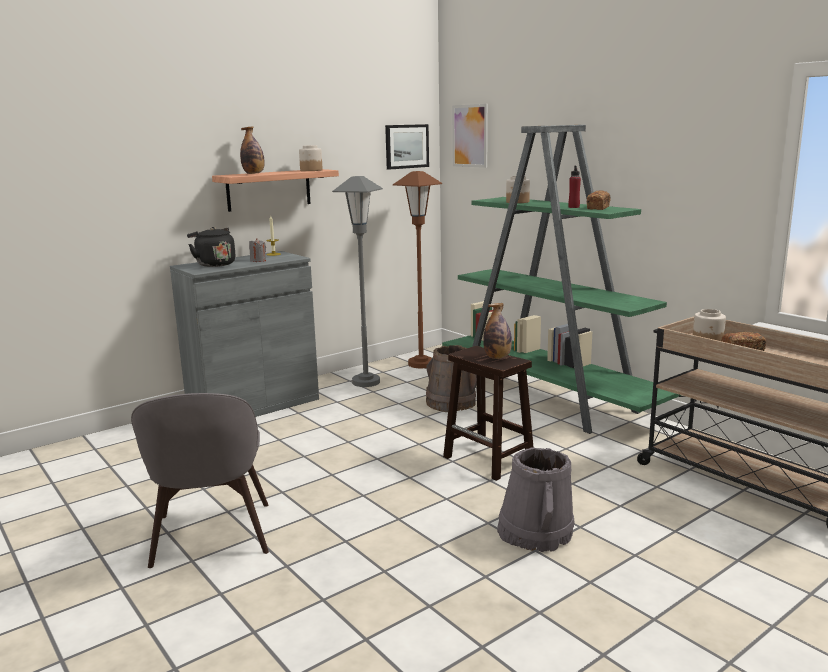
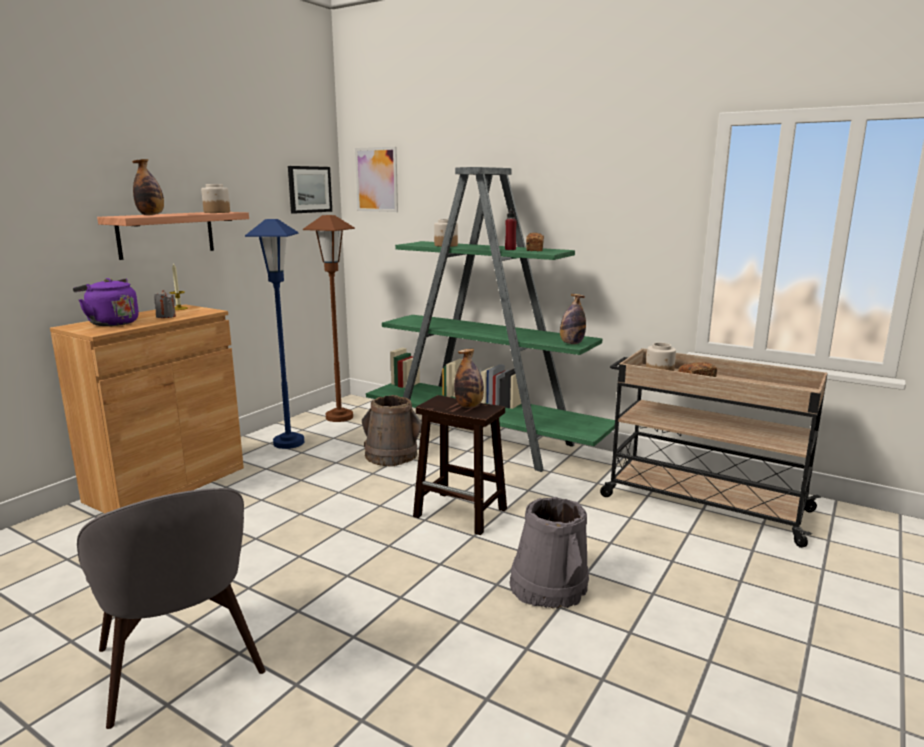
camera: 20 degrees left, 0 degrees up
(214, 264) = (111, 323): black kettle -> purple kettle
(254, 405) = (166, 484): grey cabinet -> brown cabinet
(366, 382) = (288, 443): grey floor lamp -> blue floor lamp
(627, 305) = (571, 343): none -> bottle

